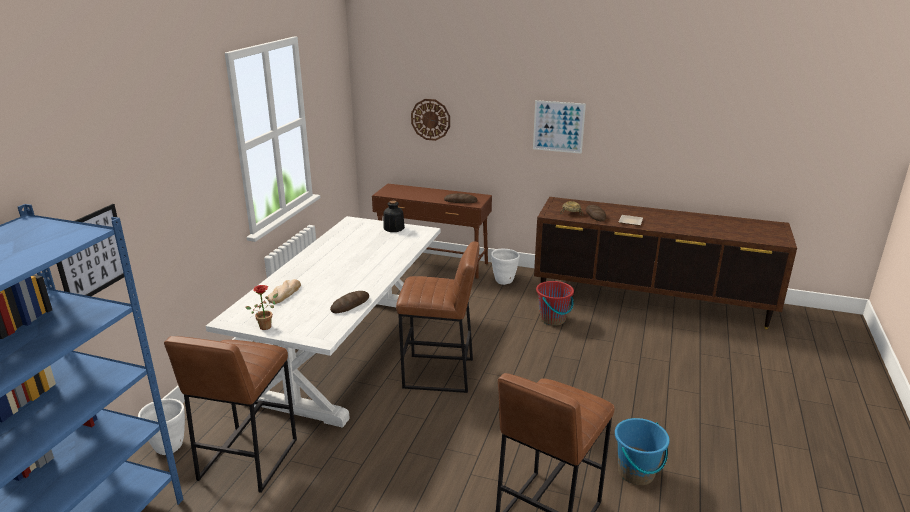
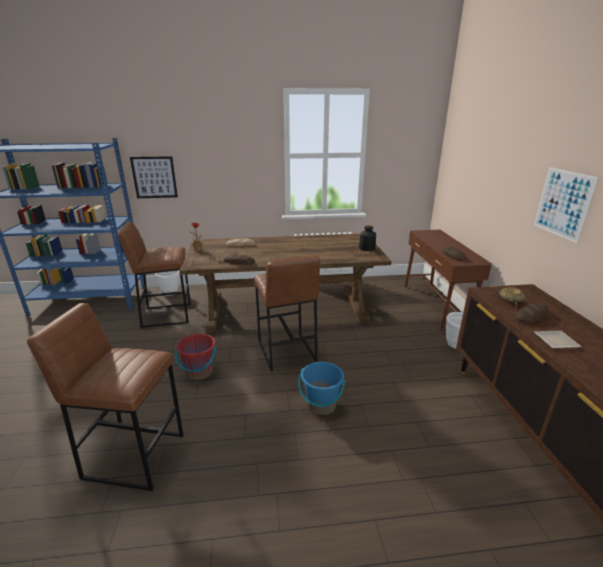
camera: 65 degrees right, 0 degrees up
(346, 350) = (286, 309): white dining table -> brown dining table
(430, 119) = (474, 178): wall clock -> none
(553, 319) = (424, 390): red bucket -> red bucket (199, 372)
(636, 473) = (201, 513): blue bucket -> blue bucket (321, 405)

